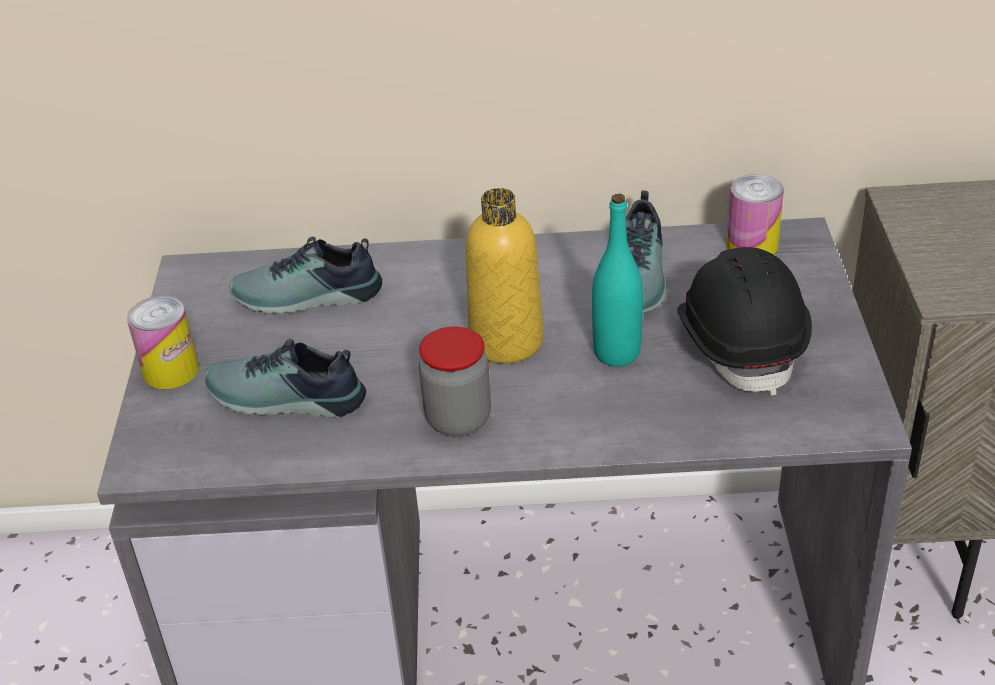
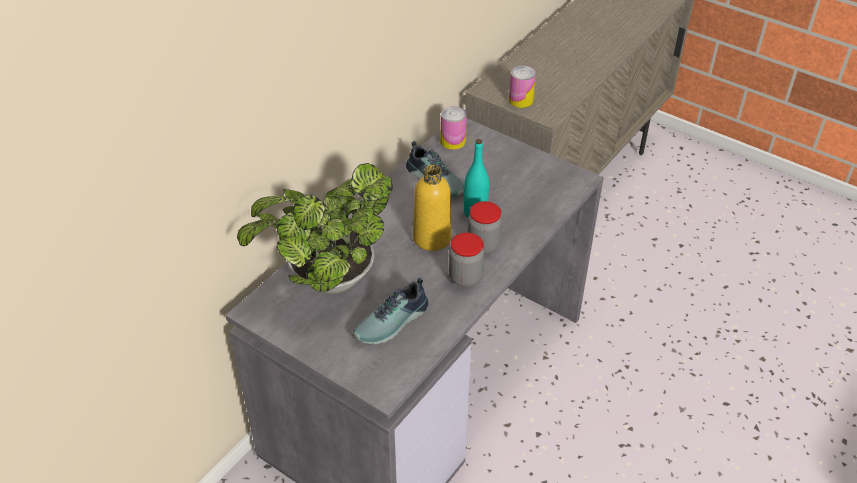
camera: 55 degrees left, 5 degrees up
(171, 371) = (326, 351): can -> can (521, 100)
(307, 298) = (327, 281): shoe -> potted plant
(553, 400) = (483, 245): none -> jar
(740, 343) = (506, 180): black hard hat -> none

